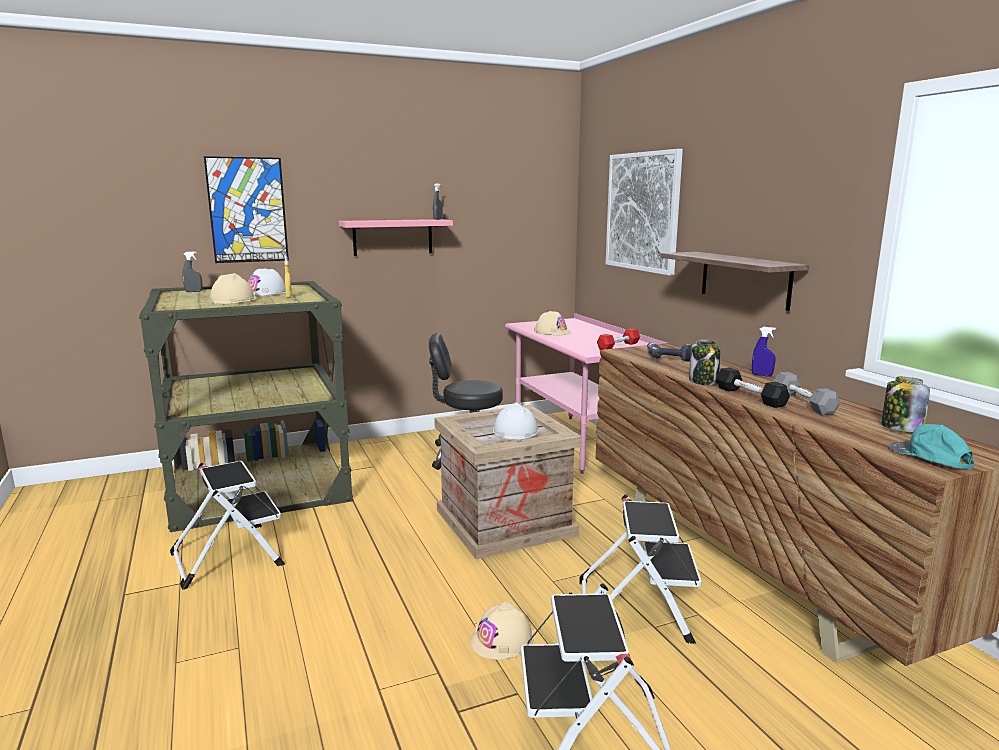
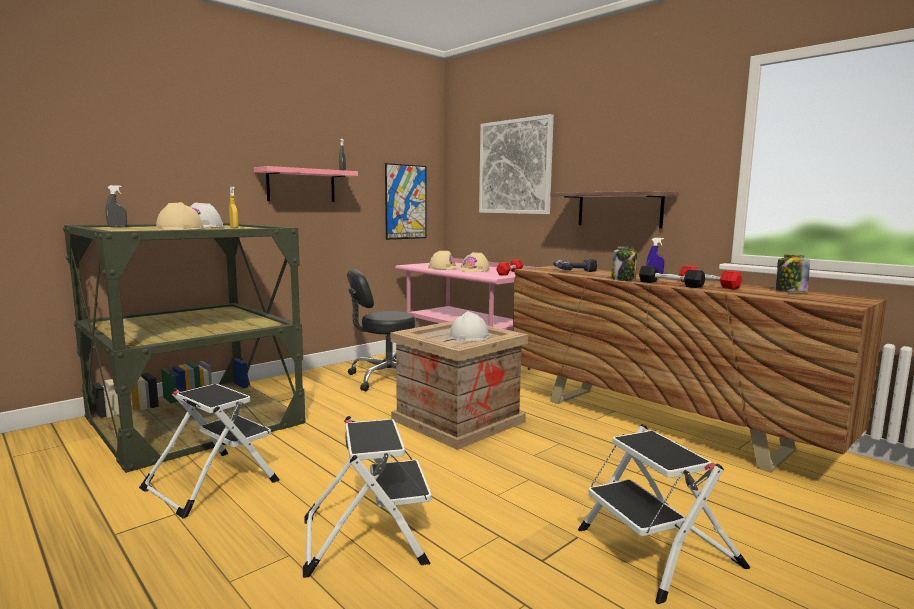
camera: 20 degrees left, 5 degrees down
(247, 210) = (166, 151): picture -> picture (406, 202)
(502, 639) = (531, 502): beige hard hat -> beige hard hat (474, 270)
(635, 606) = (610, 461): step ladder -> step ladder (366, 536)
(803, 402) = (708, 285): grey dumbbell -> red dumbbell
(929, 457) = (834, 301): turquoise cap -> none

